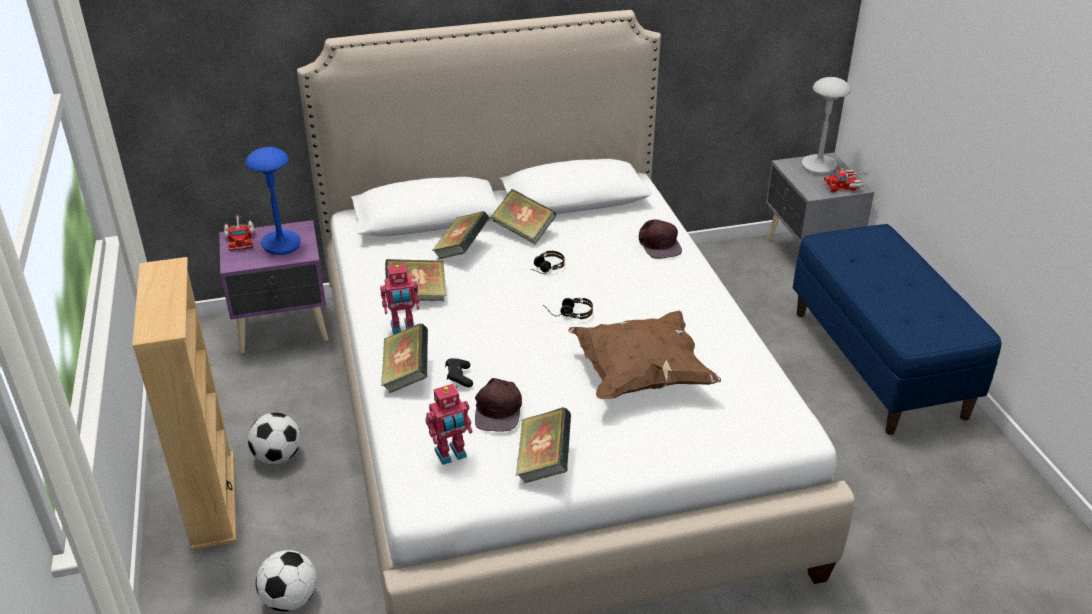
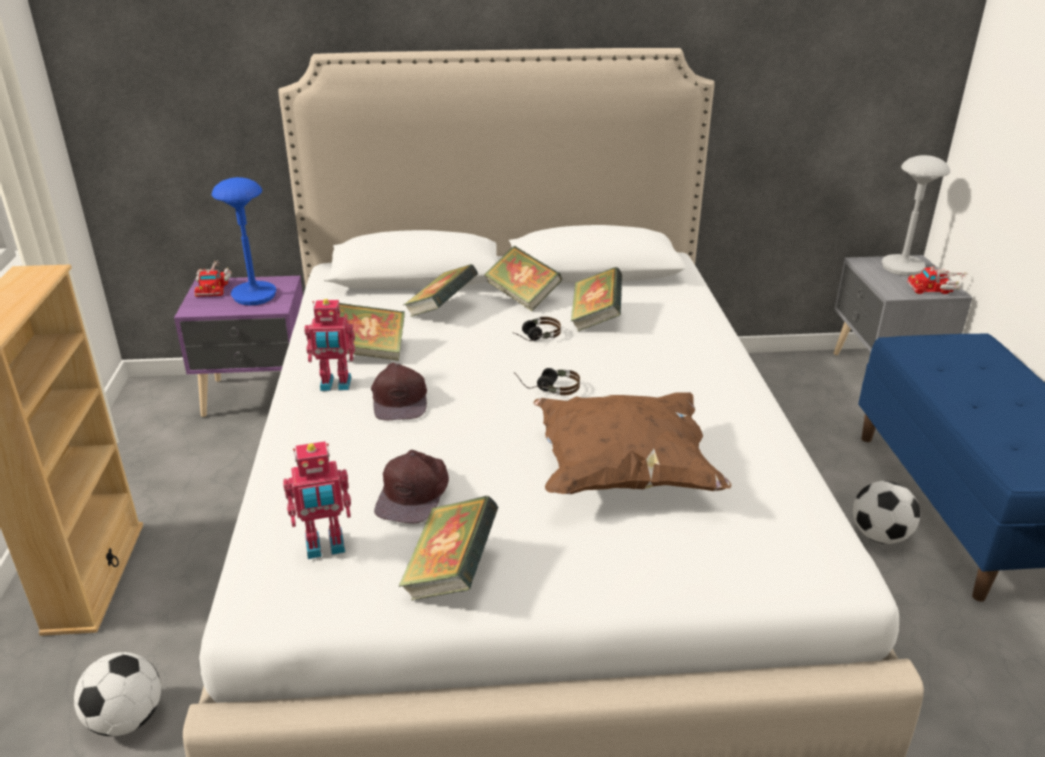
camera: 10 degrees right, 5 degrees down
(278, 457) = (191, 534): football -> football (879, 536)
(406, 374) = (314, 438): book -> book (595, 318)
(459, 378) = (378, 449): black game controller -> none
(659, 244) = (685, 323): brown cap -> brown cap (401, 399)

